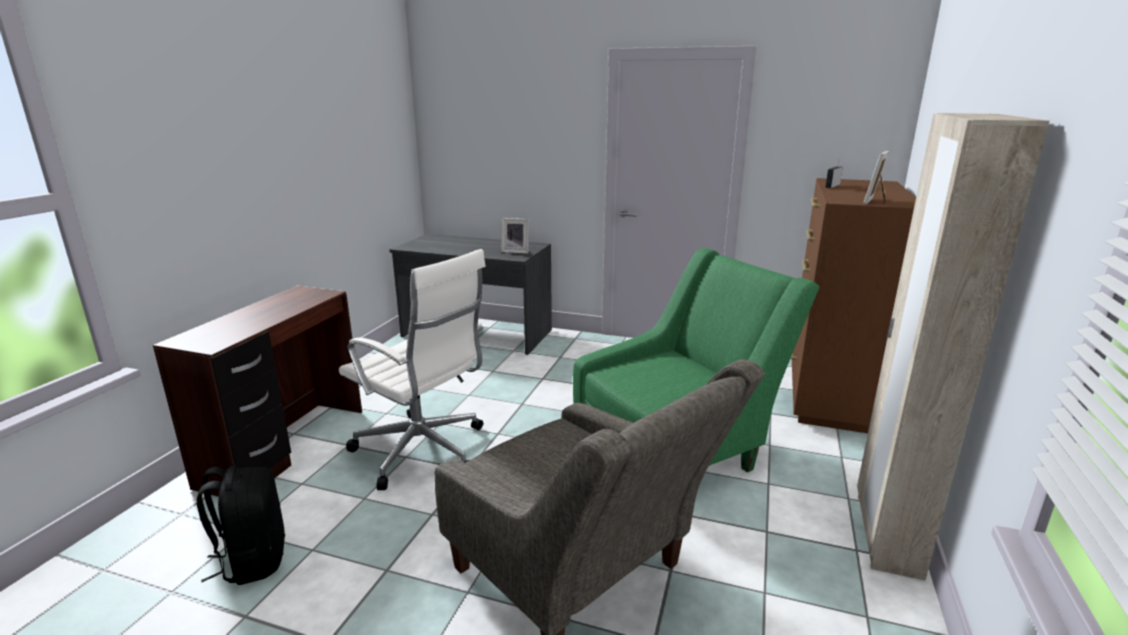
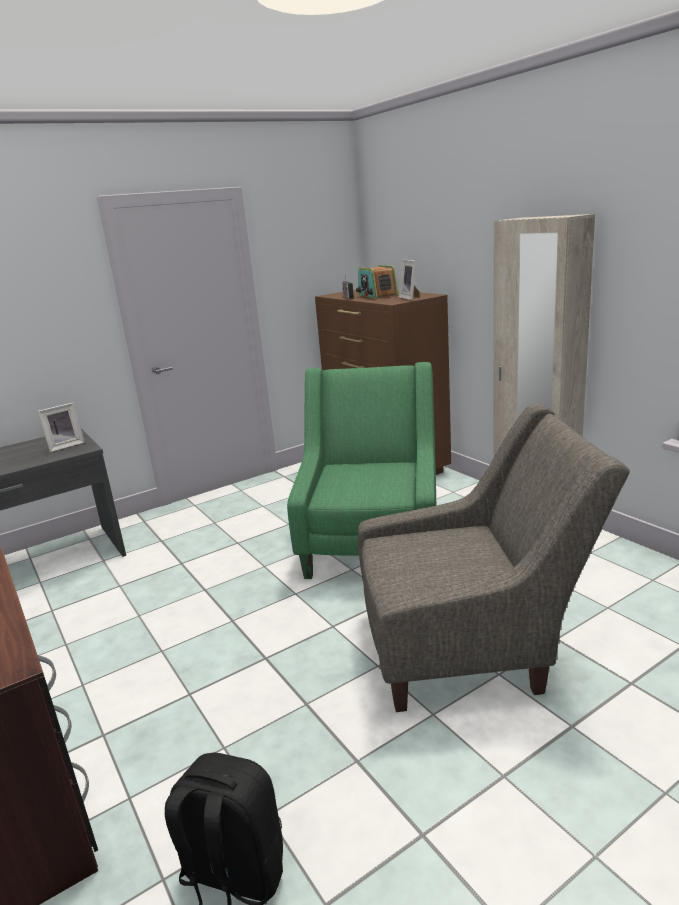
camera: 50 degrees left, 0 degrees up
(423, 452) = (196, 679): white office chair -> none
(864, 191) = (377, 295): none -> radio

